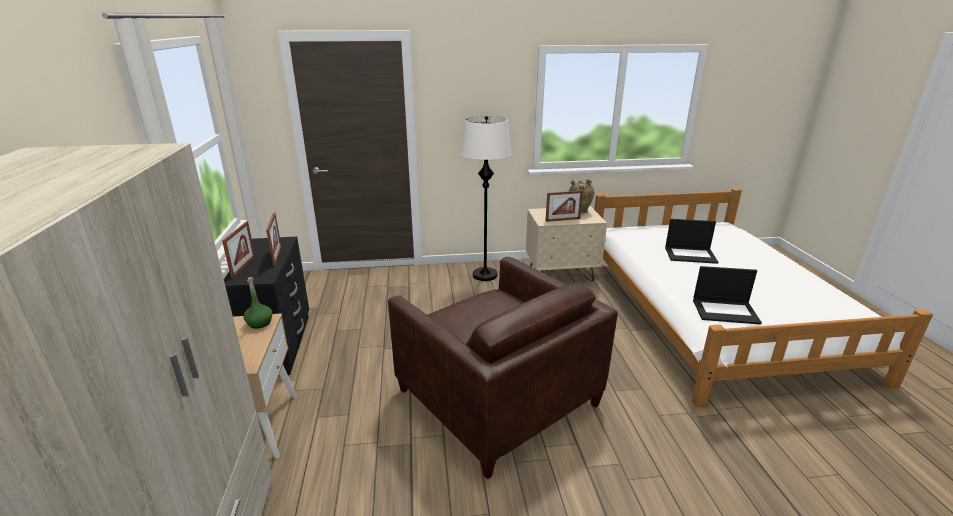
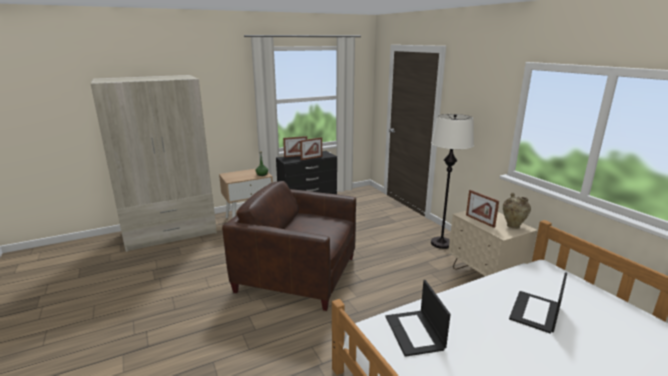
camera: 70 degrees right, 5 degrees down
(496, 397) = (297, 274): brown armchair -> brown armchair turned 75 degrees clockwise
(691, 255) = (535, 312): laptop -> laptop turned 45 degrees clockwise

